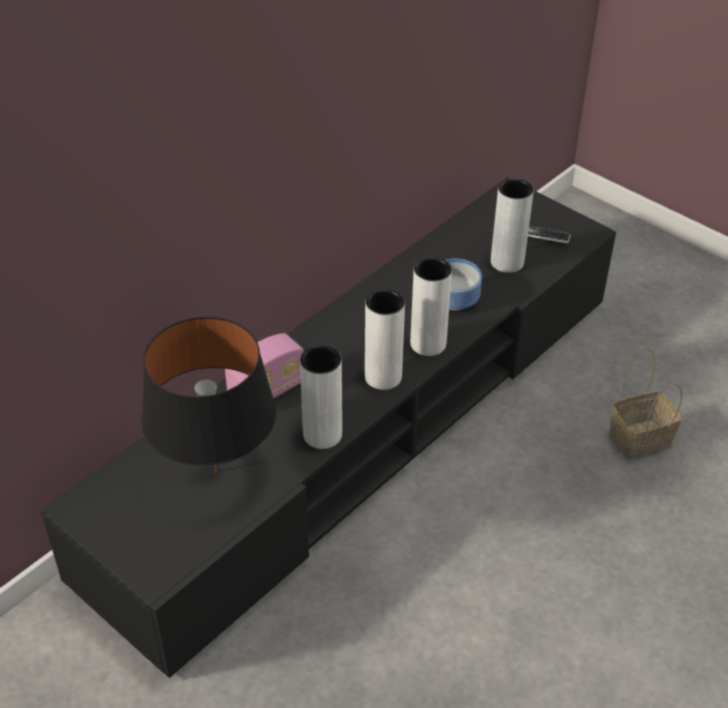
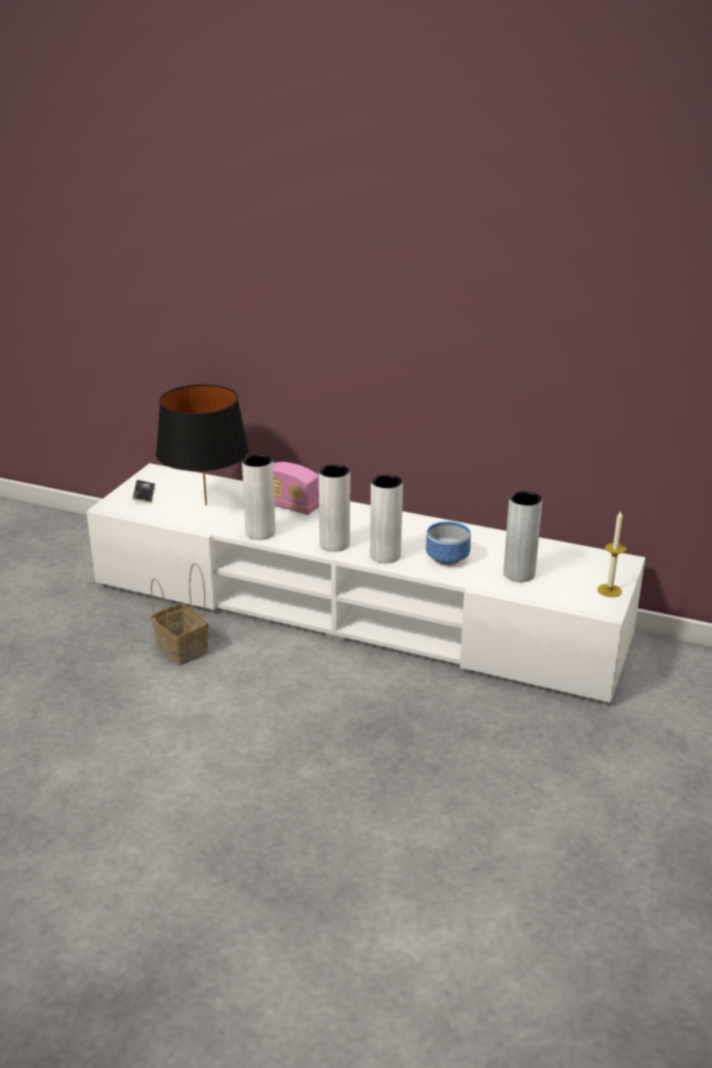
camera: 70 degrees right, 15 degrees down
(364, 428) = (356, 611): black tv stand -> white tv stand
(544, 237) = (573, 587): phone -> phone (144, 494)
(559, 218) = (609, 590): none -> candle
(640, 438) = (442, 756): basket -> basket (183, 649)

